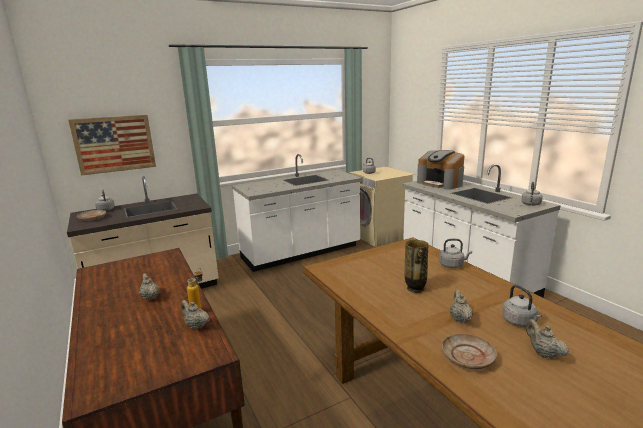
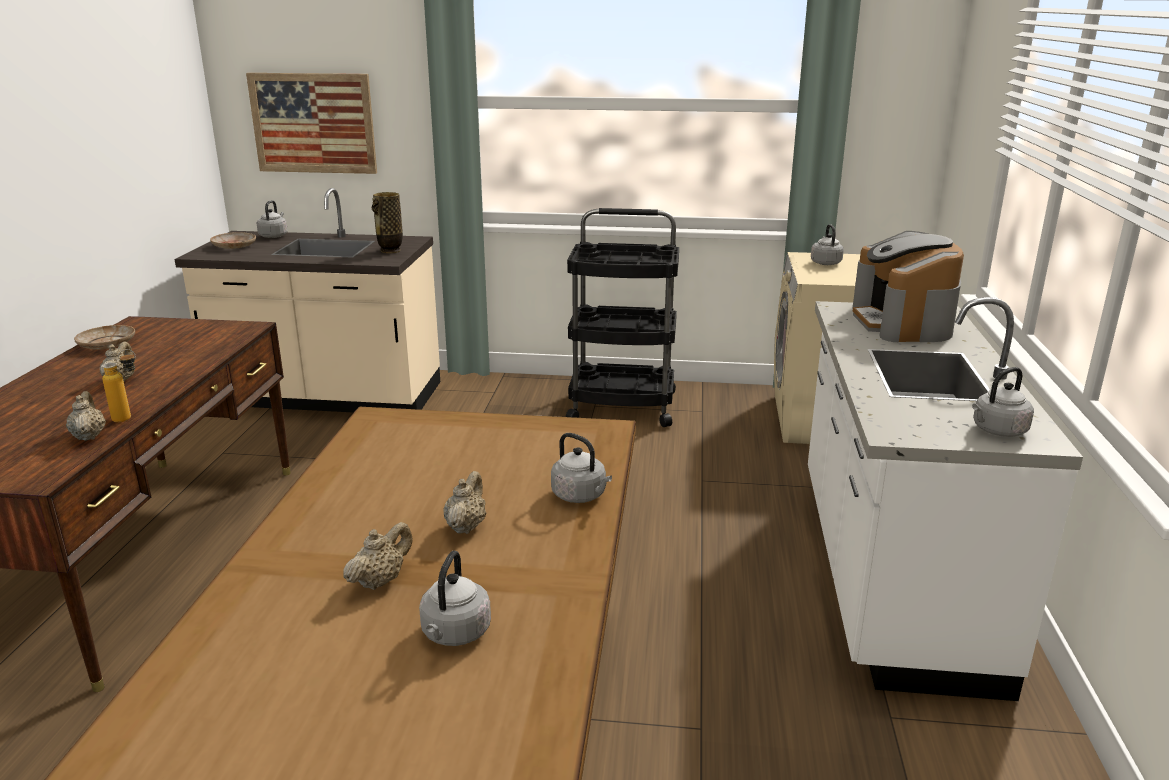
camera: 35 degrees right, 5 degrees up
(301, 253) = (621, 407): white counter -> black cart
(415, 289) = (427, 506): vase -> vase (390, 251)
(468, 357) = (260, 635): beige plate -> beige plate (107, 344)
(543, 353) = (369, 693): beige teapot -> beige teapot (466, 526)

